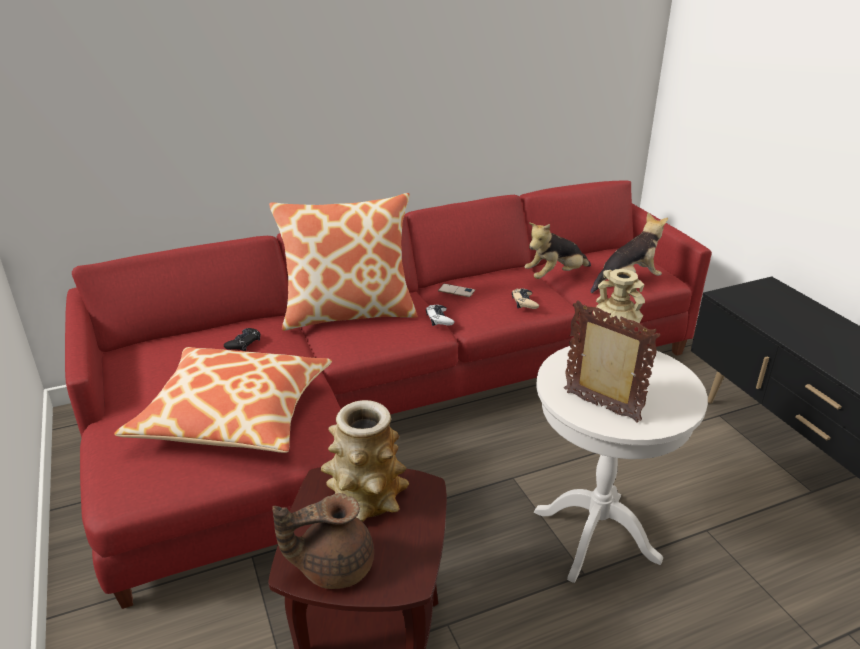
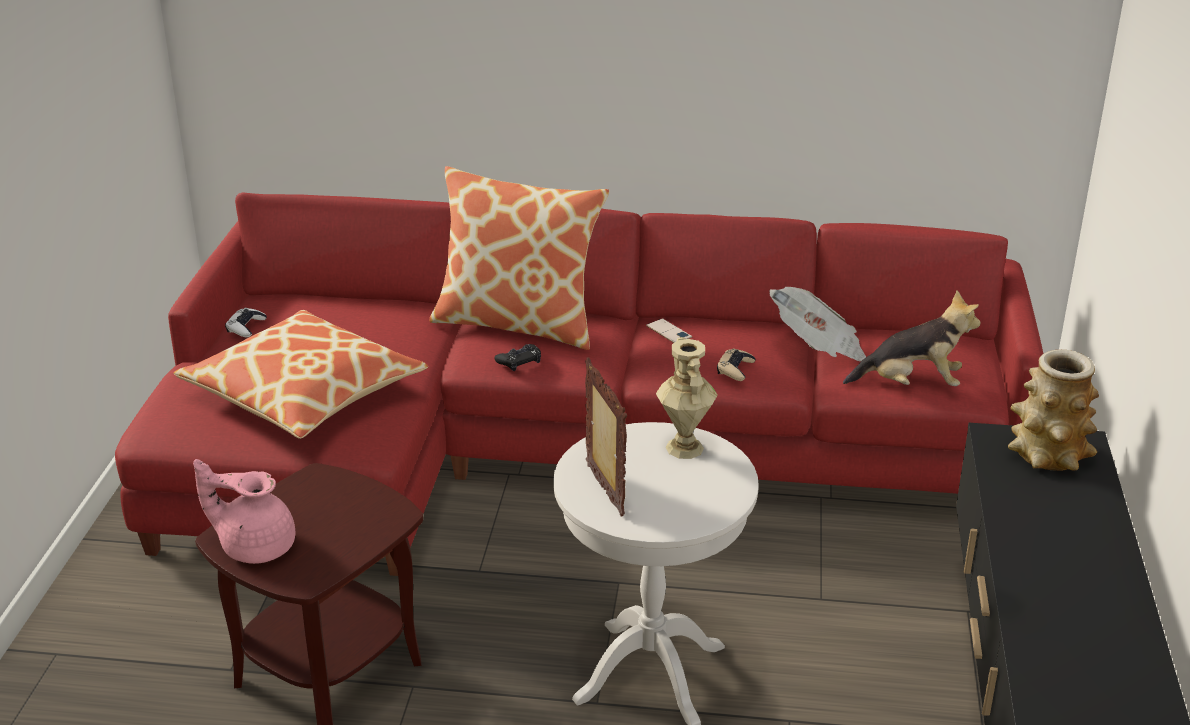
camera: 30 degrees right, 0 degrees up
(243, 343) = (376, 324): black game controller -> black game controller (519, 361)
(333, 566) = (255, 546): brown teapot -> pink teapot
(366, 499) = (336, 504): vase -> vase (1047, 455)
(439, 319) = (614, 359): white game controller -> white game controller (246, 327)
(555, 276) = (818, 348): plush toy -> newspaper

